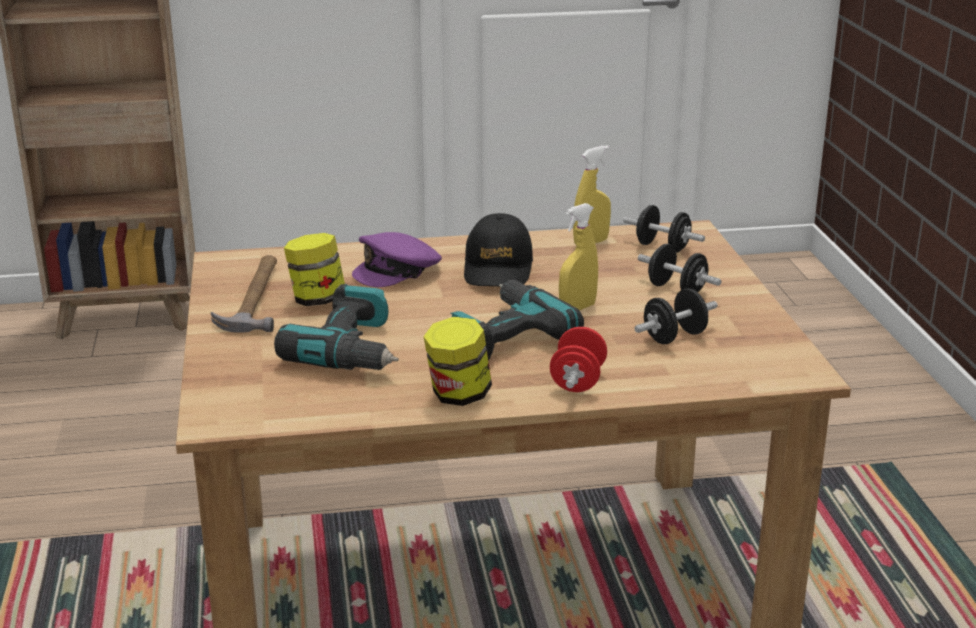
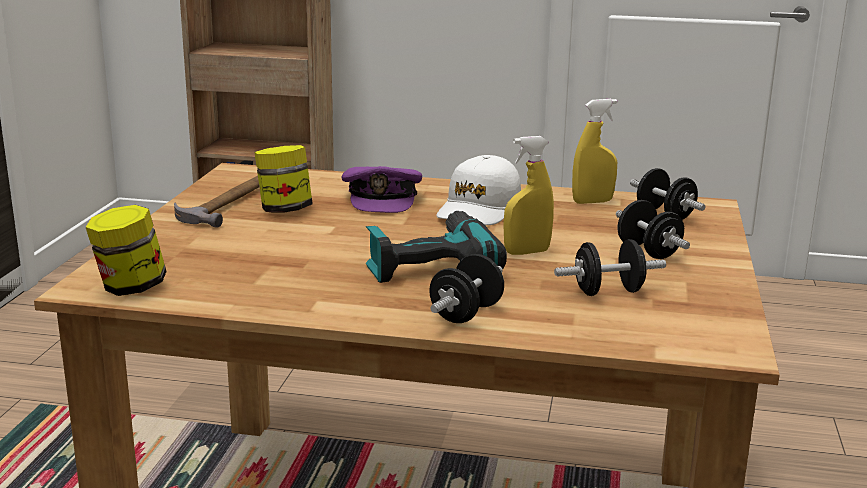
camera: 20 degrees right, 5 degrees down
(352, 350) = (273, 252): power drill -> none
(398, 270) = (382, 198): purple cap -> purple cap turned 75 degrees counterclockwise
(458, 395) = (332, 305): jar -> jar (130, 287)
(498, 268) = (479, 209): black cap -> white cap
(577, 381) = (466, 313): red dumbbell -> black dumbbell

